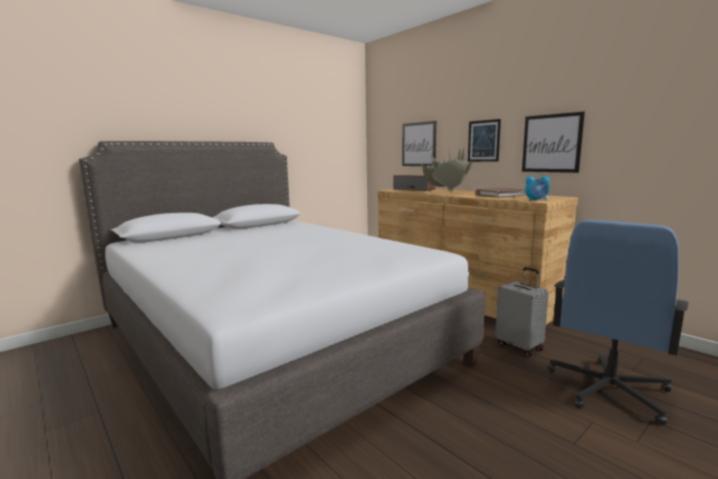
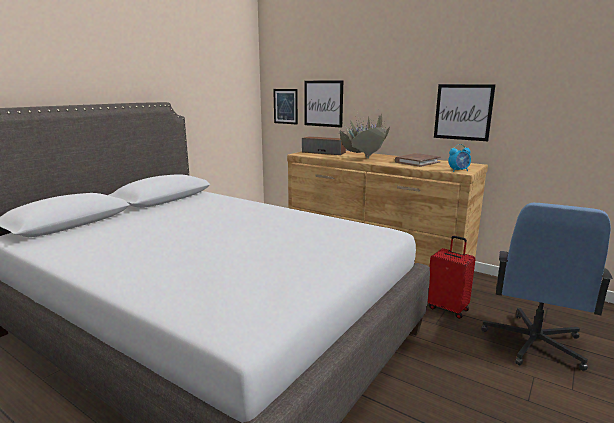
camera: 15 degrees left, 5 degrees up
(483, 141) = (395, 105): picture -> picture (285, 106)
(520, 346) = (448, 308): grey suitcase -> red suitcase

